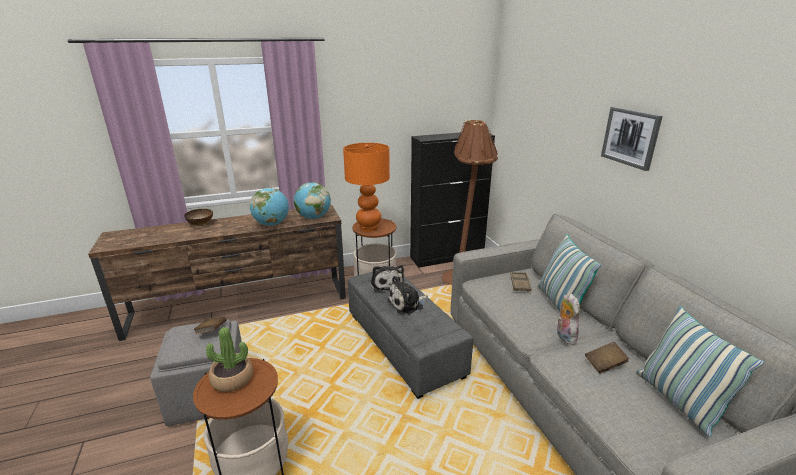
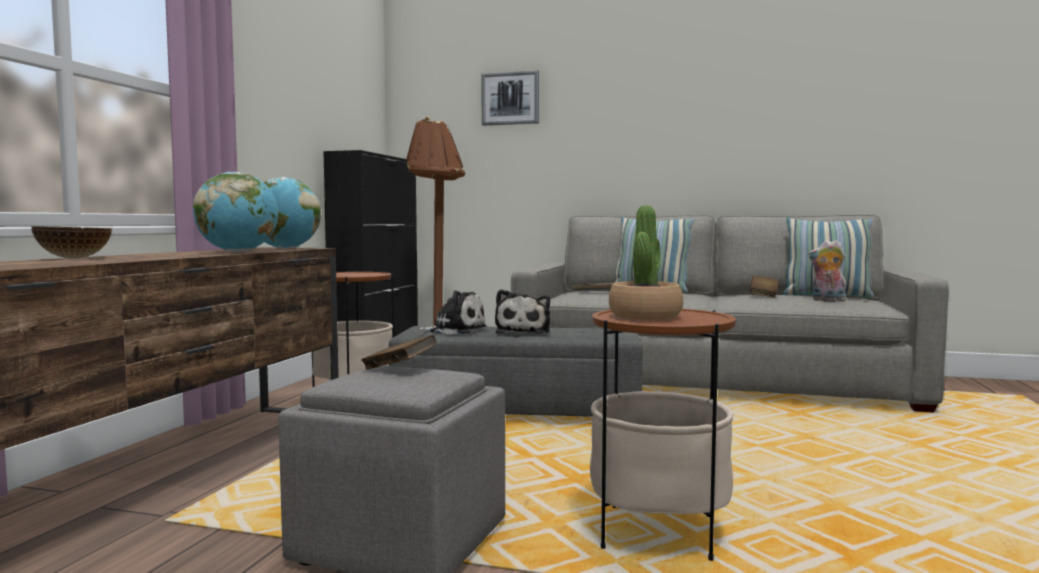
camera: 55 degrees left, 20 degrees down
(369, 228) = (351, 275): orange table lamp -> none
(564, 336) = (702, 300): plush toy -> plush toy (827, 300)
(630, 137) = (636, 113): picture -> picture (510, 98)

